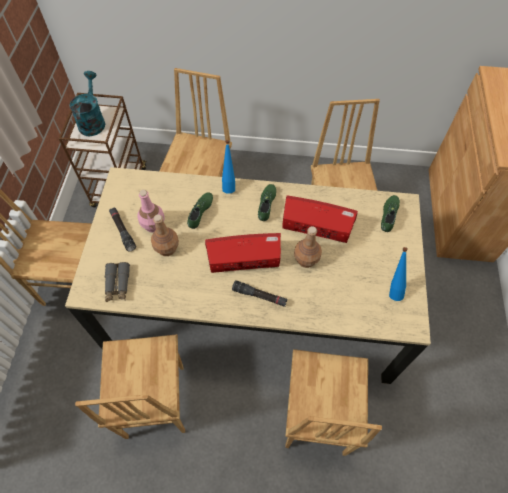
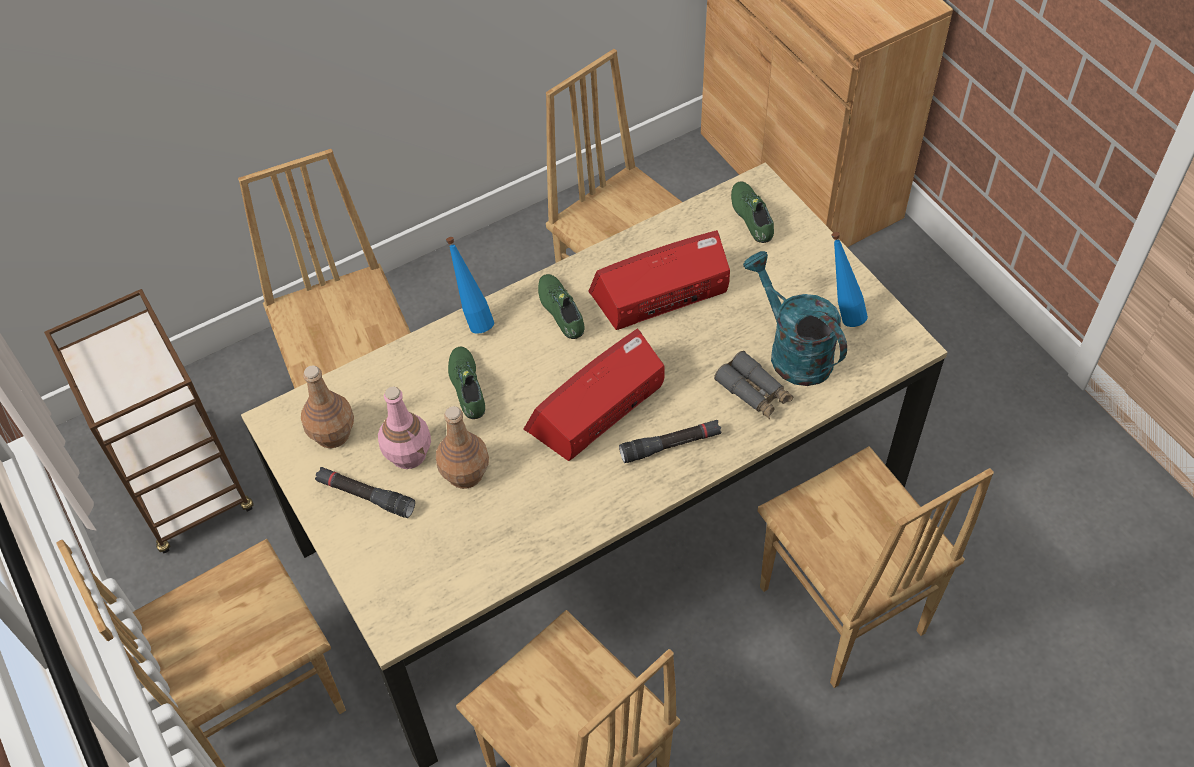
camera: 35 degrees left, 5 degrees down
(92, 121) = (111, 367): turquoise watering can -> turquoise watering can (792, 351)
(118, 284) = (438, 577): grey binoculars -> grey binoculars (754, 392)
(306, 259) = (690, 351): brown bottle -> brown bottle (332, 433)

